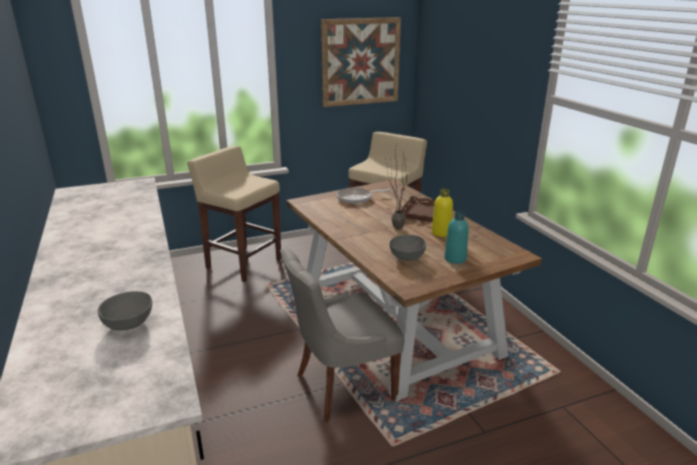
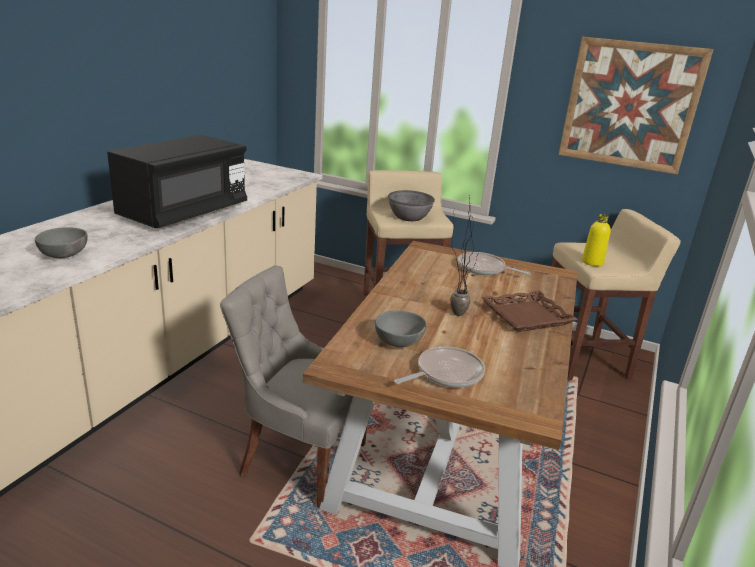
camera: 45 degrees right, 0 degrees up
(130, 248) = (184, 213): none -> black microwave
(245, 187) = (409, 217): none -> grey bowl
(441, 233) = (495, 343): yellow bottle -> yellow bottle (592, 262)
(455, 259) = (446, 373): turquoise bottle -> frying pan

